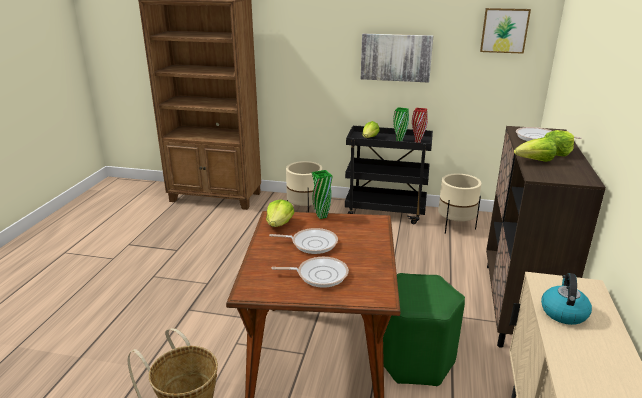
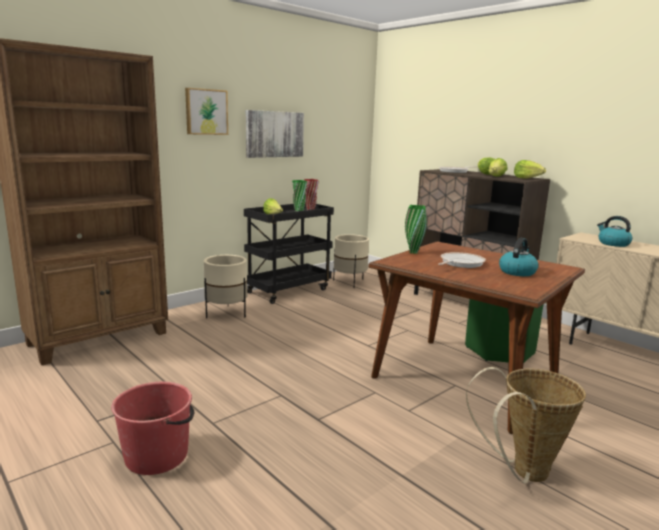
camera: 55 degrees left, 10 degrees down
(109, 276) = (157, 455): none -> red bucket
(279, 224) = (408, 263): lettuce -> lettuce (527, 178)
(319, 275) = (517, 272): frying pan -> kettle
(504, 30) = (346, 109): picture -> picture (206, 112)

